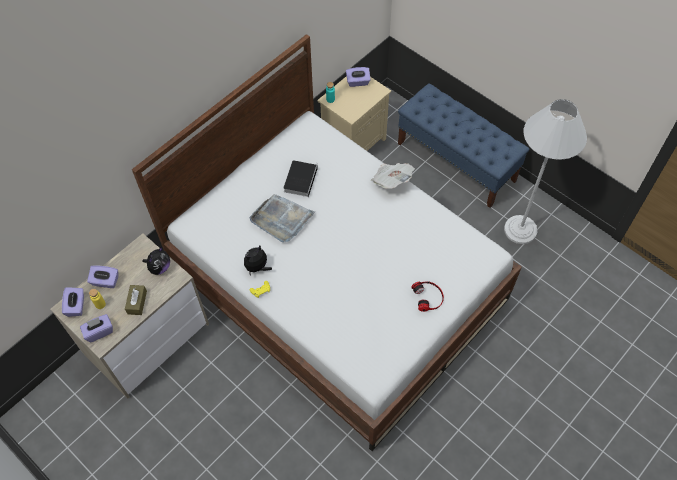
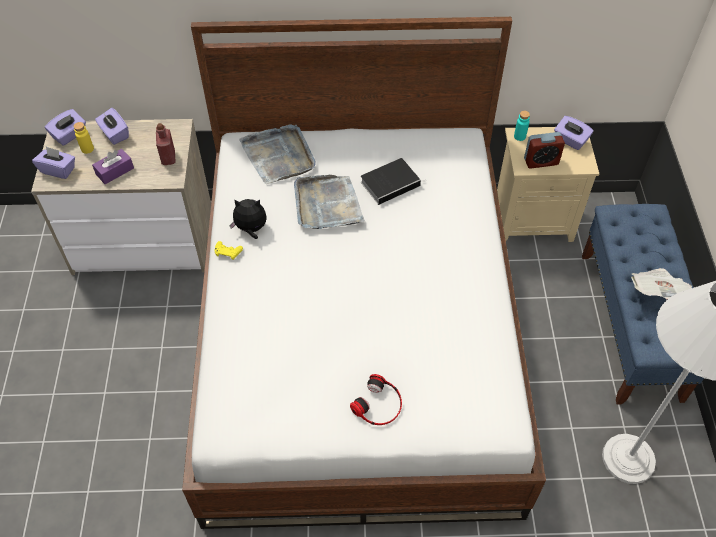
camera: 45 degrees right, 5 degrees down
(137, 302) = (115, 171): brown tissue box -> purple tissue box
(159, 267) = (168, 158): plush toy -> red bottle
(220, 213) = (279, 156): none -> grey tray
(356, 106) = (541, 161): none -> alarm clock
(391, 180) = (484, 256): newspaper -> newspaper (656, 292)

